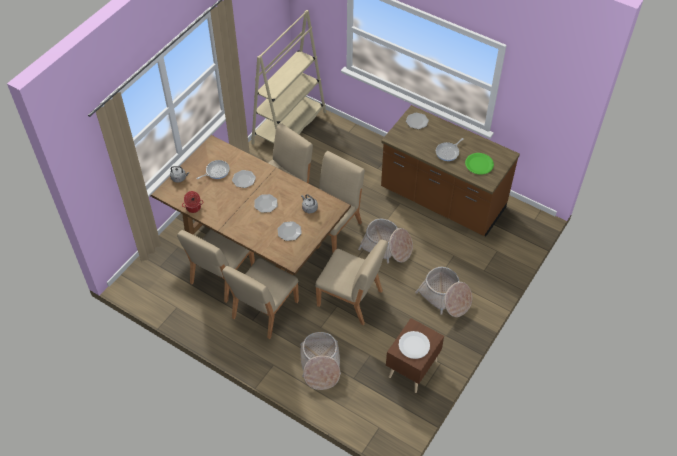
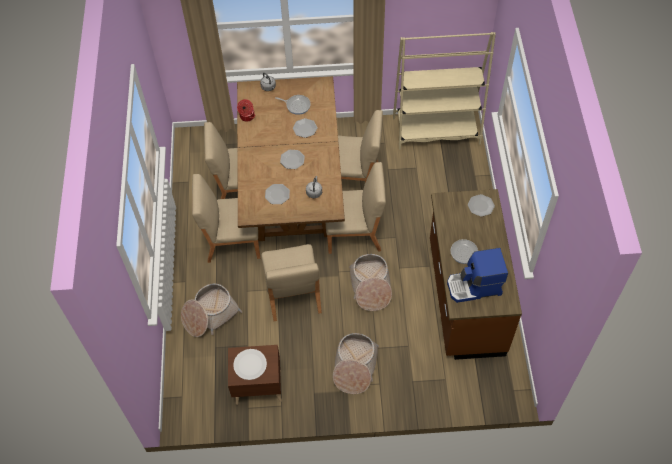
camera: 55 degrees right, 5 degrees up
(479, 164) = (474, 287): green plate -> coffee machine

